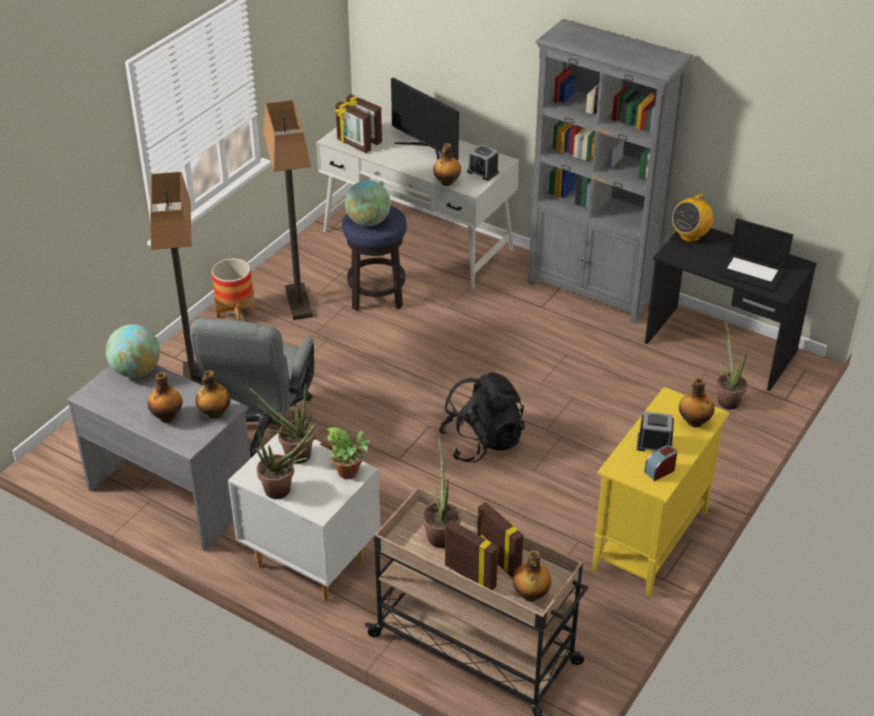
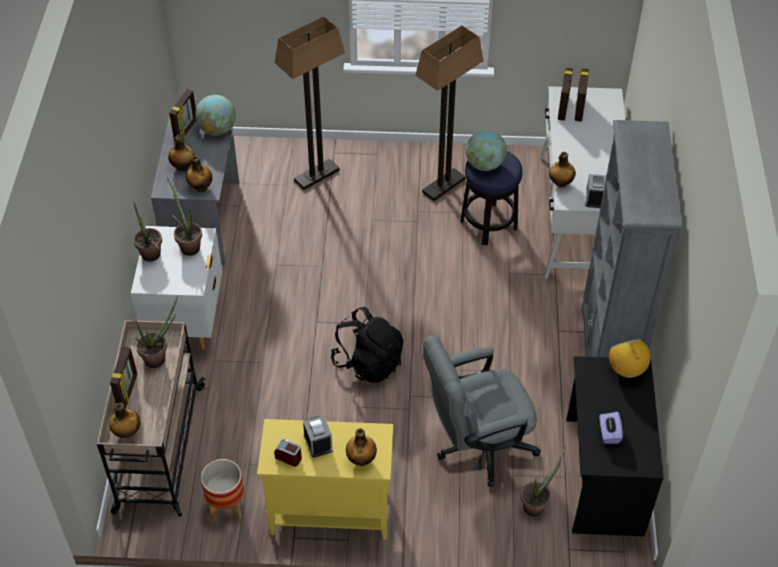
camera: 60 degrees right, 10 degrees up
(236, 314) = (404, 159): planter -> planter (226, 506)
(263, 433) = (292, 236): grey office chair -> grey office chair (476, 446)
(350, 473) = (189, 283): potted plant -> none
(427, 150) = (596, 152): monitor -> none
(499, 560) = (152, 401): picture frame -> picture frame (186, 130)
(690, 236) = (626, 370): radio -> radio turned 60 degrees clockwise
(752, 272) = (609, 433): laptop -> purple tissue box

